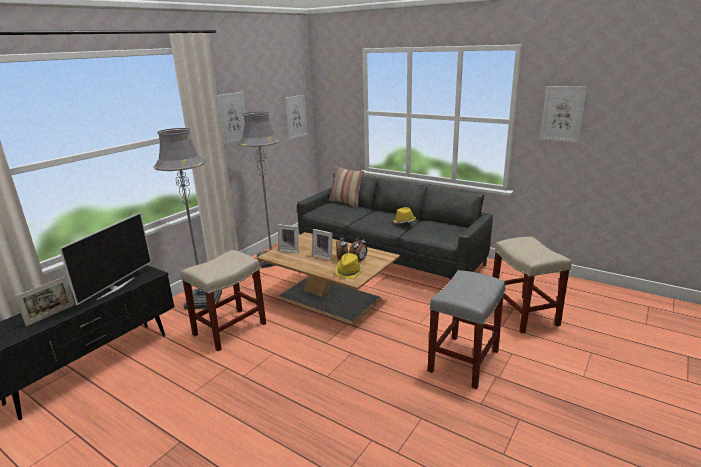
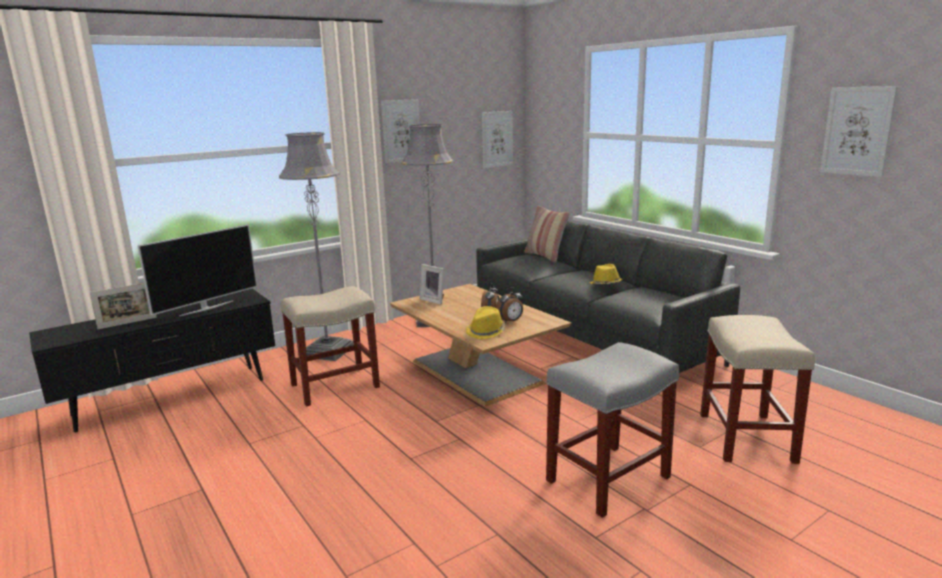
camera: 20 degrees right, 5 degrees down
(324, 256) = (470, 311): picture frame -> none

